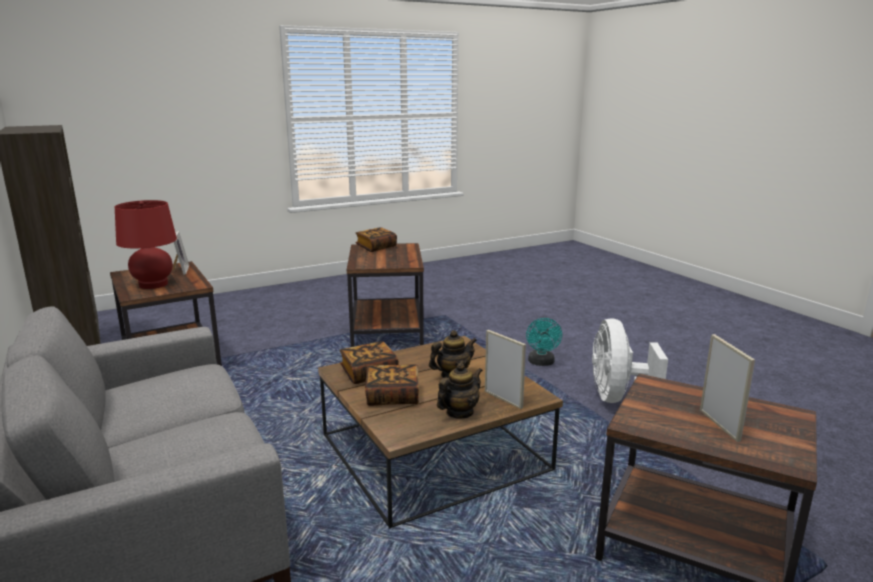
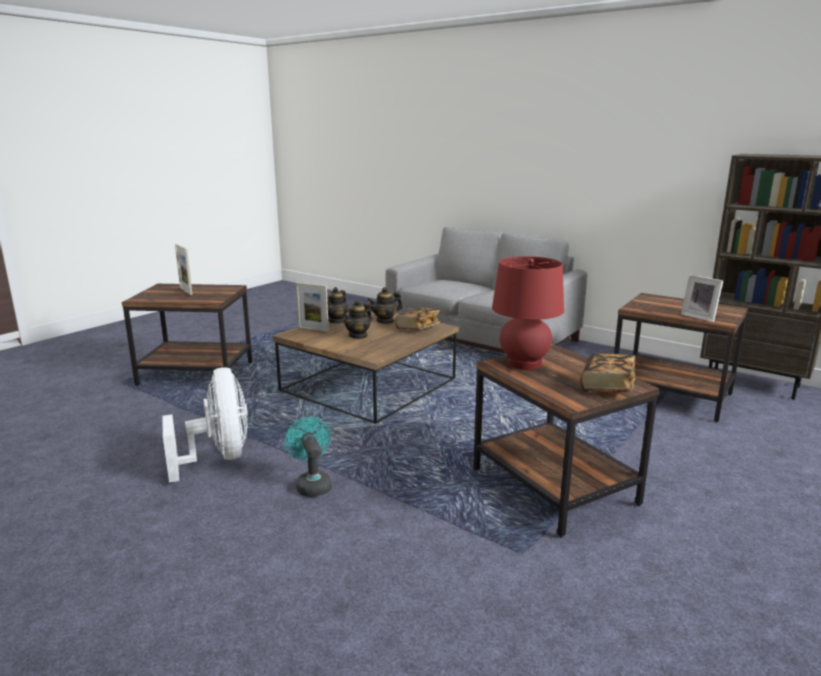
camera: 155 degrees right, 0 degrees up
(153, 284) = (668, 304): red table lamp -> red table lamp (524, 363)
(392, 397) = (385, 321): book -> teapot

